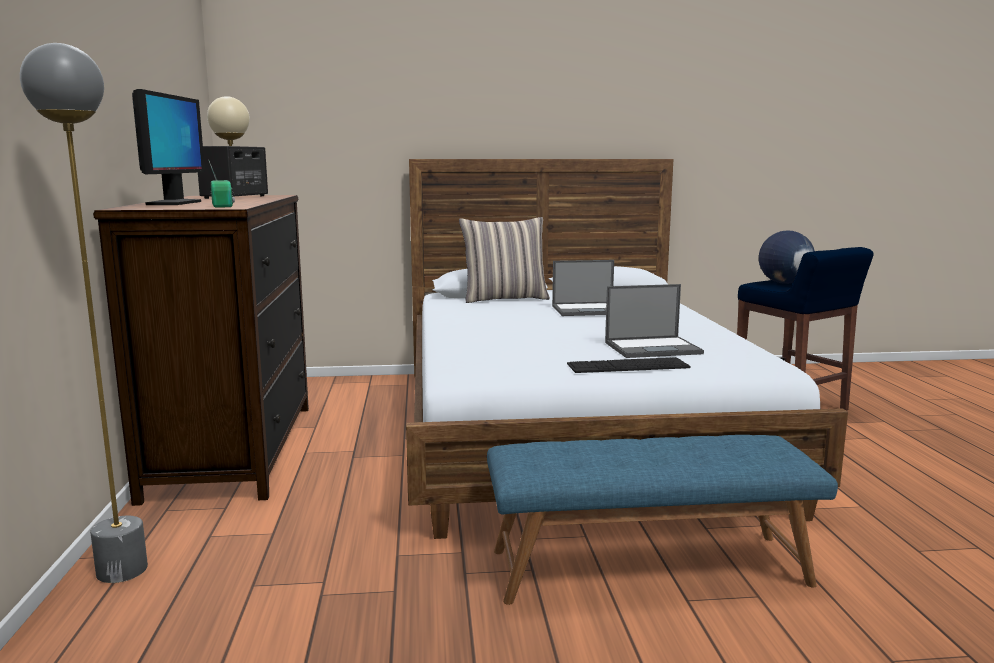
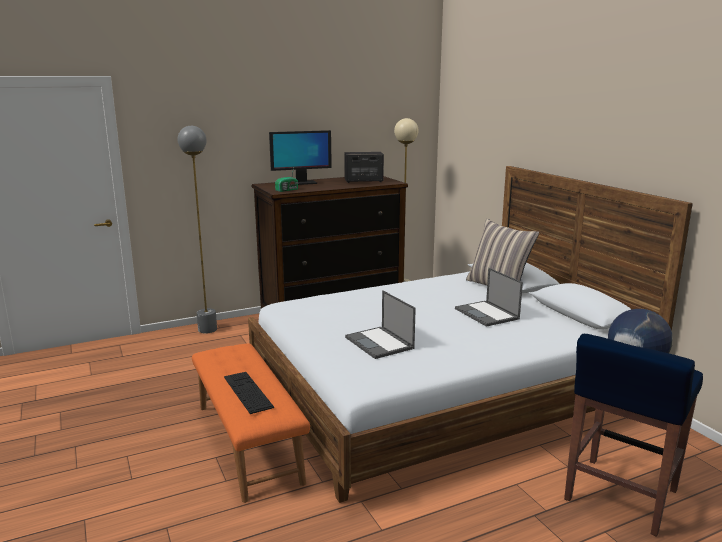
camera: 70 degrees right, 5 degrees up
(628, 366) = (322, 339): keyboard -> keyboard (248, 392)
(648, 566) = (249, 442): blue bench -> orange bench

